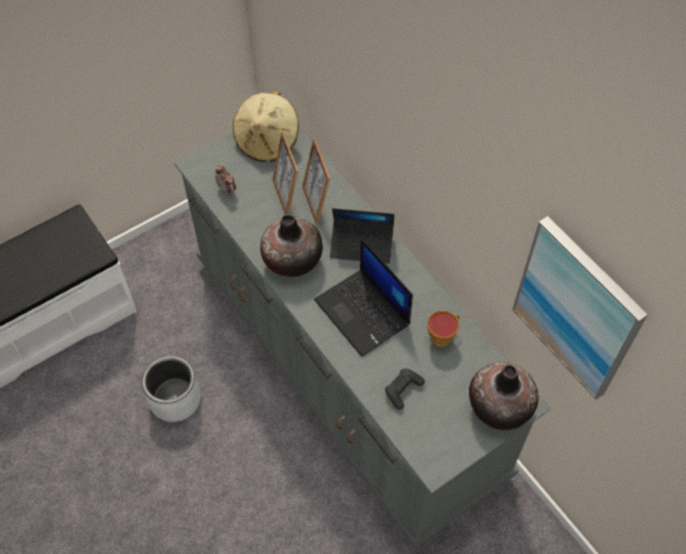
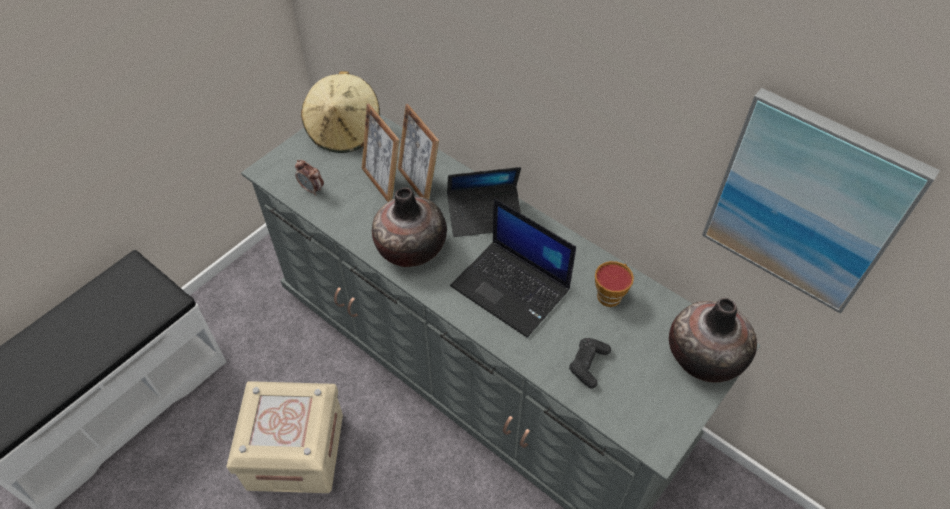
camera: 15 degrees left, 5 degrees down
(175, 399) = (295, 451): grey planter -> beige storage box

